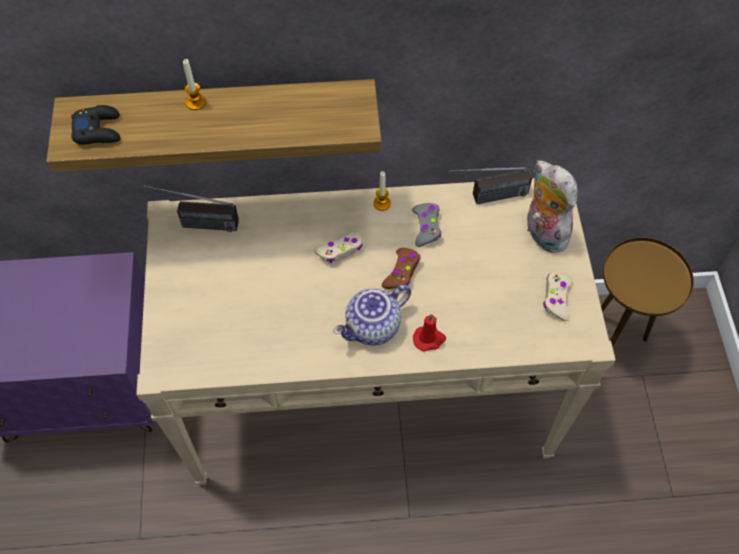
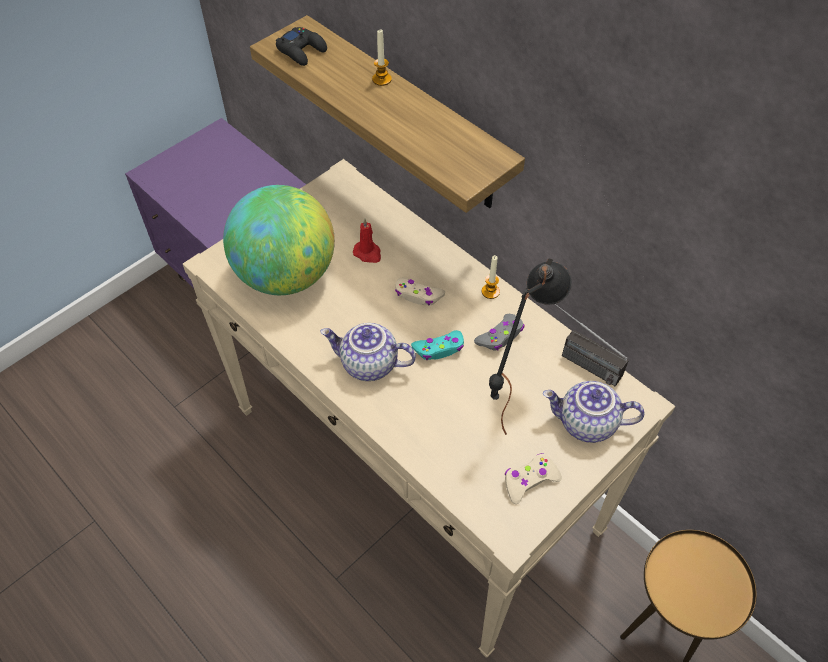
camera: 50 degrees right, 5 degrees down
(195, 224) = (351, 196): radio -> none
(230, 324) = (286, 275): none -> globe
(402, 272) = (439, 349): brown game controller -> turquoise game controller
(429, 339) = (395, 410): red candle -> red candle (368, 253)
(481, 258) = (512, 395): none -> black table lamp
(542, 233) = (586, 424): plush toy -> teapot

